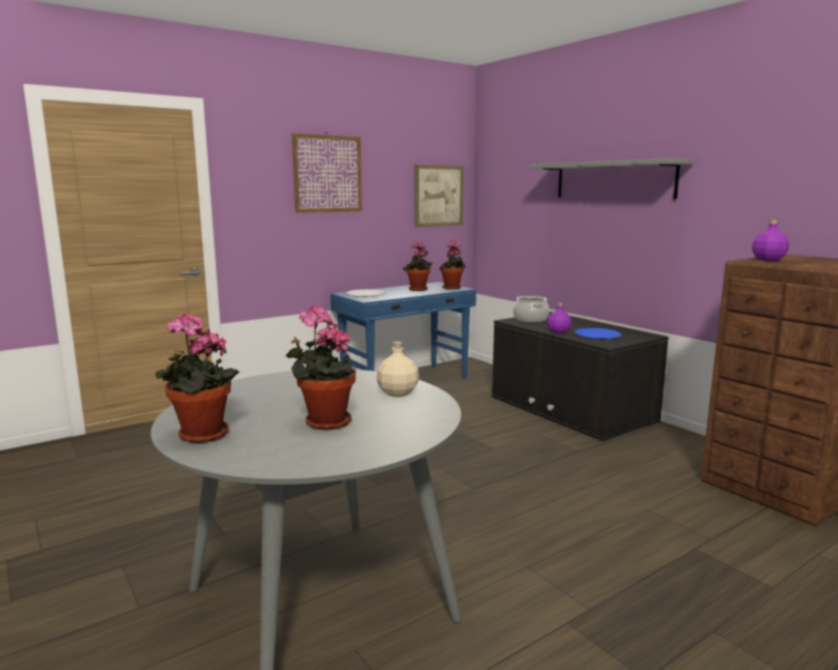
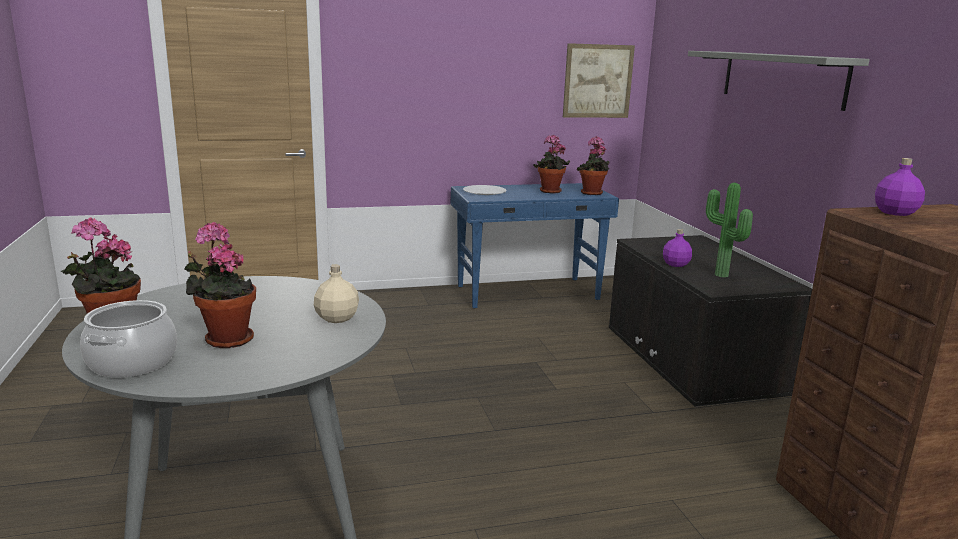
camera: 20 degrees right, 5 degrees up
(327, 172) = (456, 51): picture -> none
(530, 319) = (662, 243): cooking pot -> cooking pot (133, 362)
(597, 335) = (719, 275): blue plate -> potted plant

